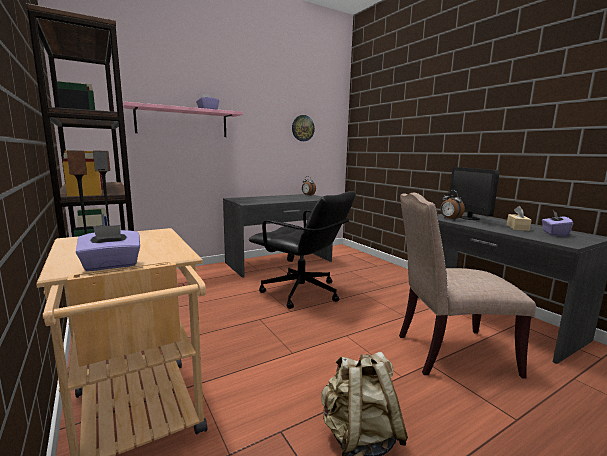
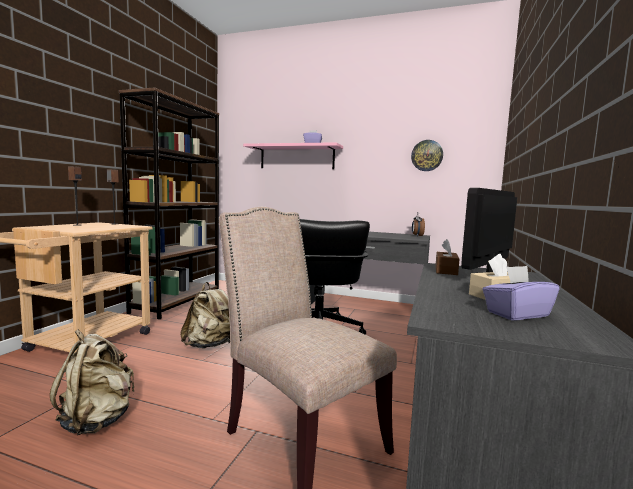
camera: 50 degrees right, 5 degrees down
(111, 265) = (41, 228): purple tissue box -> none
(264, 340) = (210, 345): none -> beige backpack
(450, 219) = (446, 270): alarm clock -> brown tissue box

